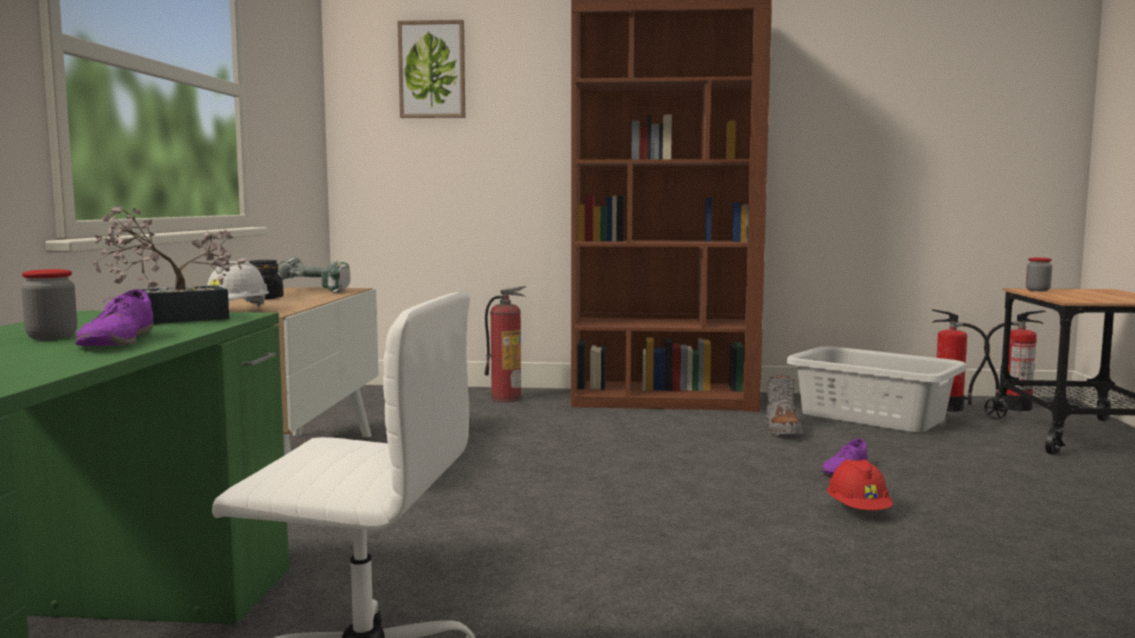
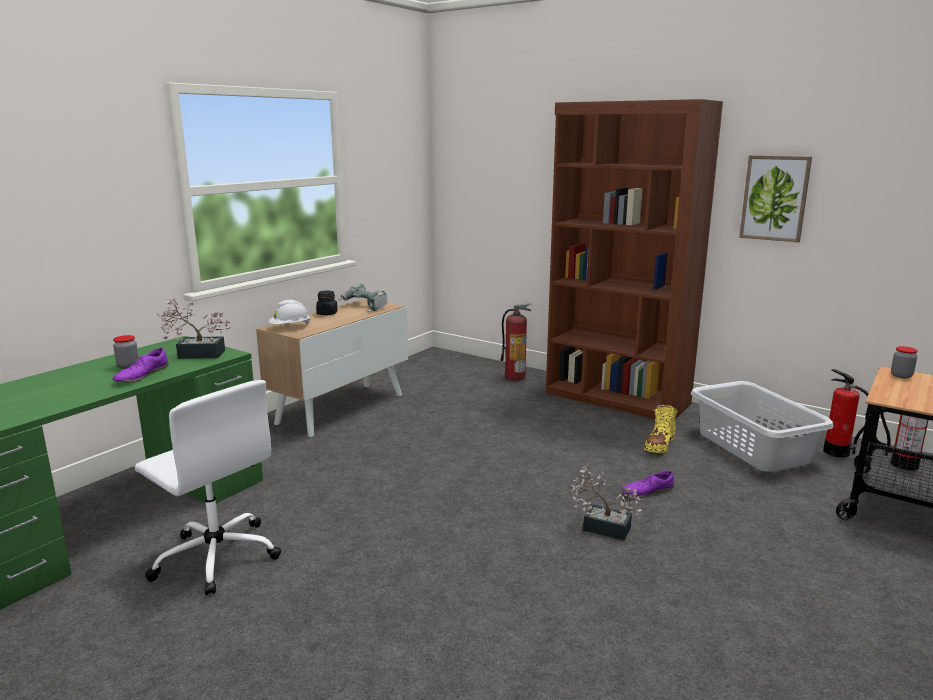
camera: 30 degrees right, 10 degrees up
(432, 69) = (490, 143): picture -> picture (774, 198)
(782, 430) = (659, 445): grey boot -> yellow boot
(858, 510) = (601, 526): red hard hat -> potted plant

